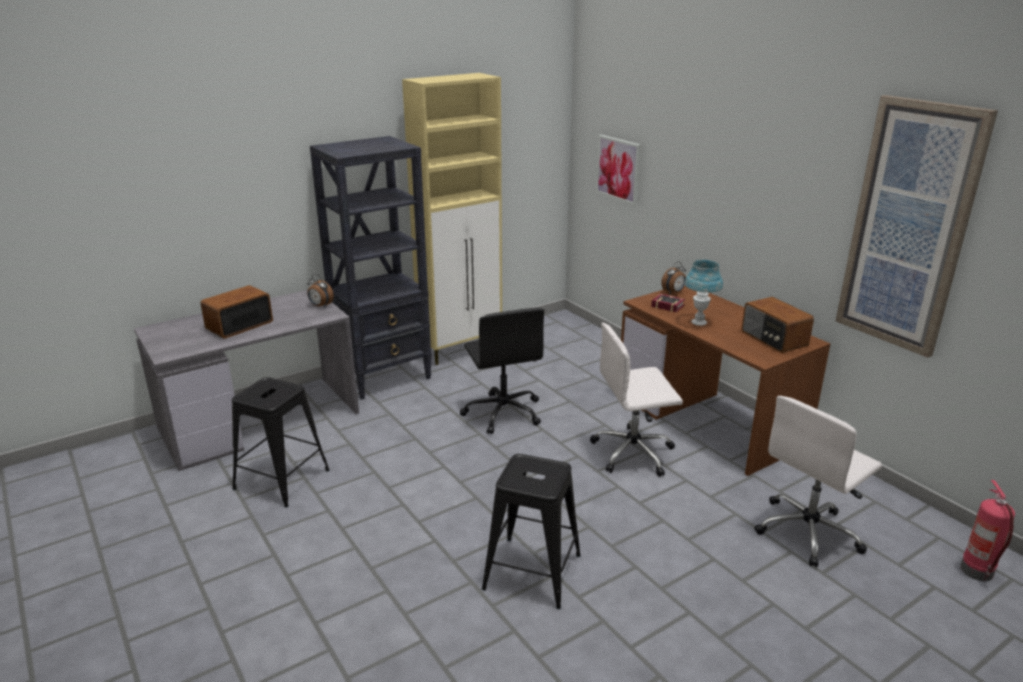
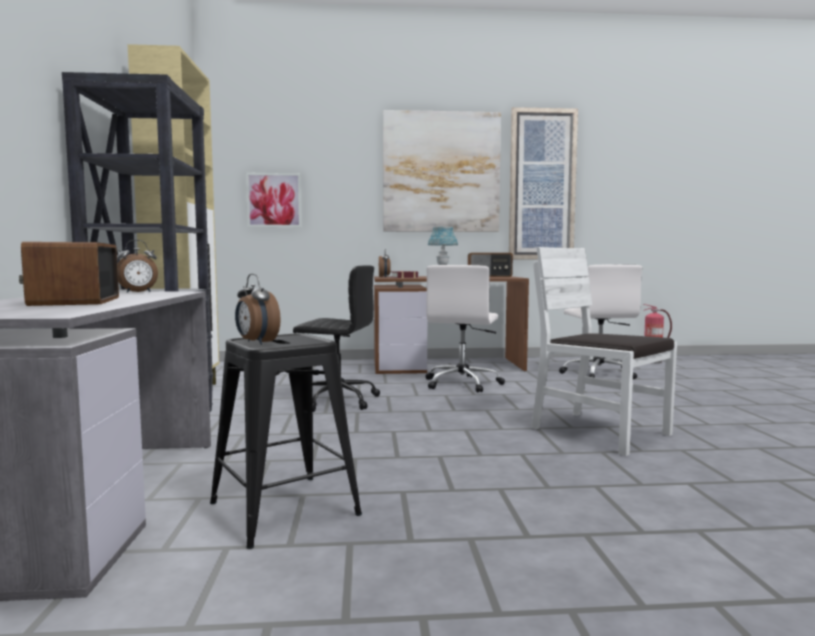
camera: 60 degrees left, 20 degrees down
(253, 390) = (256, 342): none -> alarm clock
(531, 572) = (600, 432): black stool -> white chair
(776, 175) = (441, 172): none -> picture

